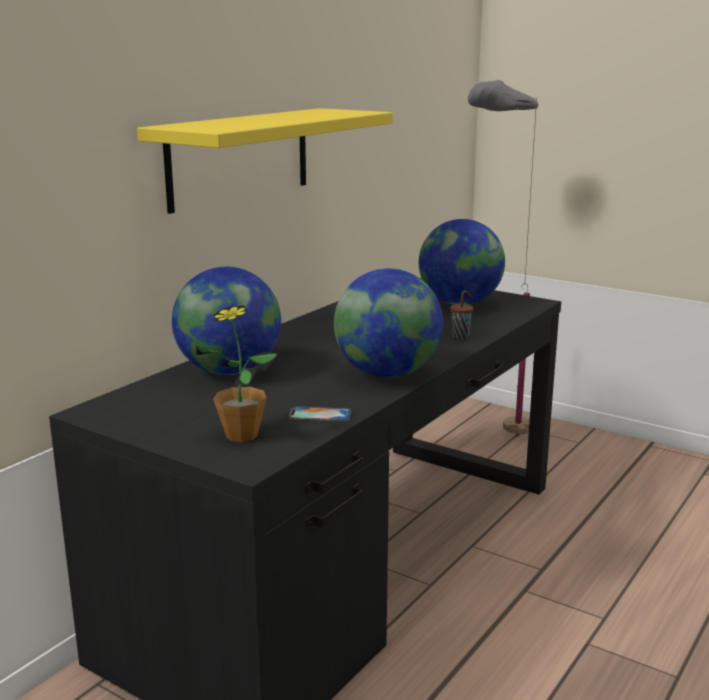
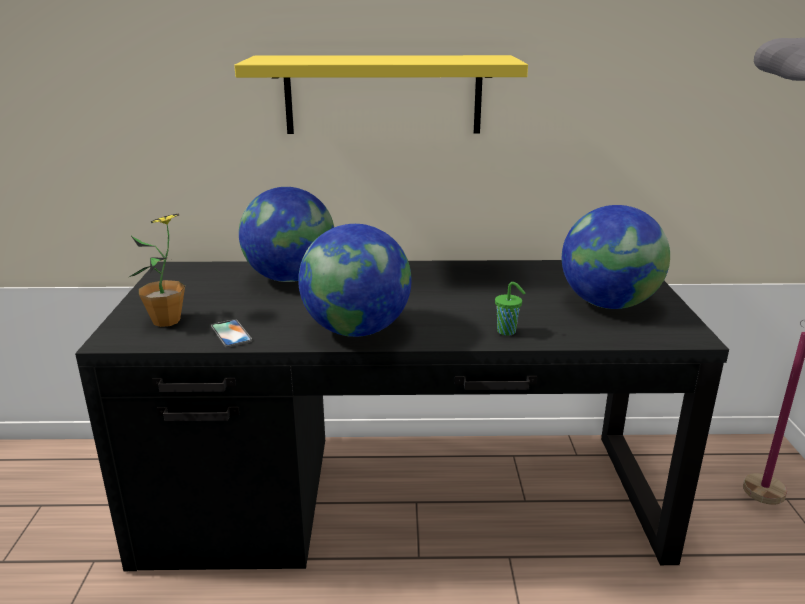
camera: 55 degrees right, 5 degrees up
(461, 336) = (507, 332): brown cup -> green cup

